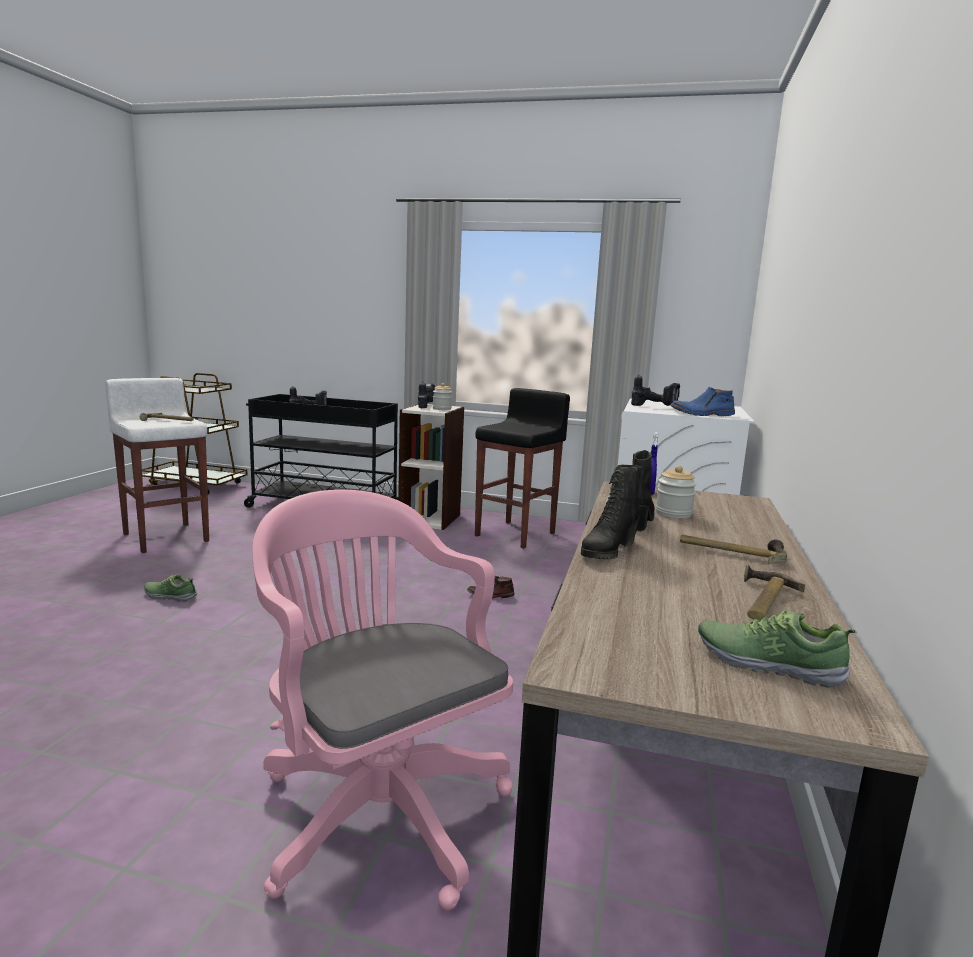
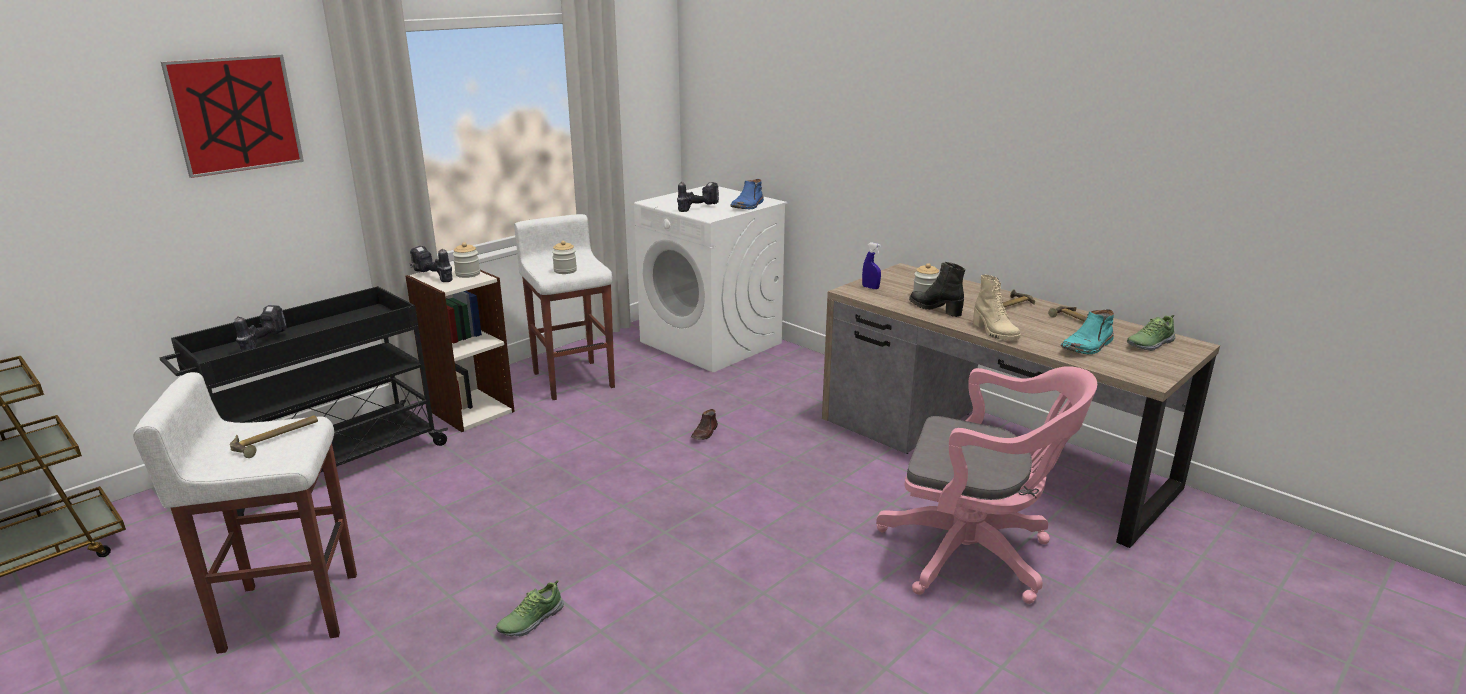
camera: 60 degrees left, 10 degrees up
(355, 274) = (235, 114): none -> picture
(376, 805) = (974, 555): pink office chair -> pink office chair turned 150 degrees counterclockwise
(508, 428) = (565, 271): none -> jar
(517, 534) = (574, 379): black stool -> white stool
(608, 550) = (994, 332): black boot -> beige boot
(655, 610) = (1087, 346): none -> turquoise boot

